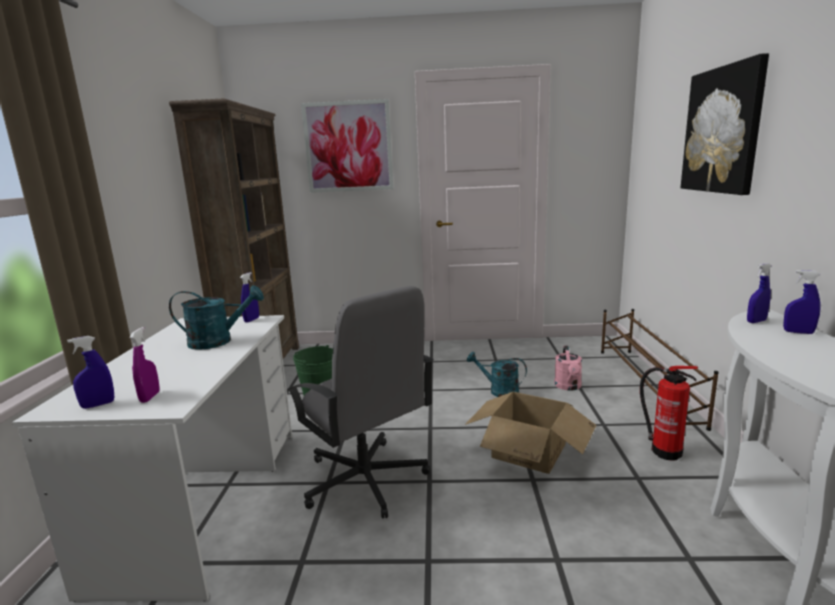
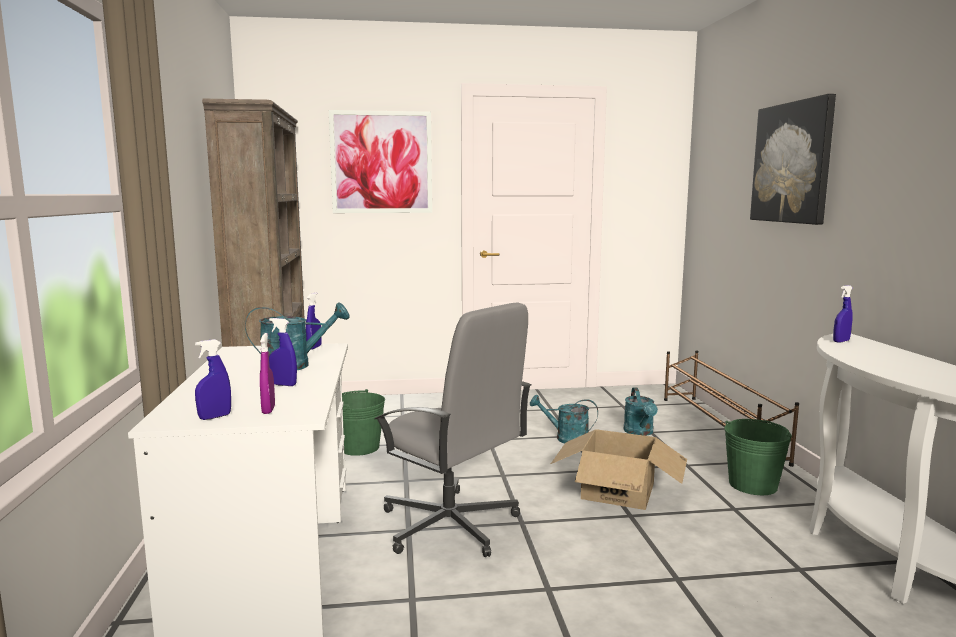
camera: 10 degrees left, 5 degrees down
(568, 387) = (640, 432): pink watering can -> turquoise watering can
(663, 451) = (753, 485): fire extinguisher -> green bucket
(798, 332) = (880, 348): blue spray bottle -> blue spray bottle (283, 385)

